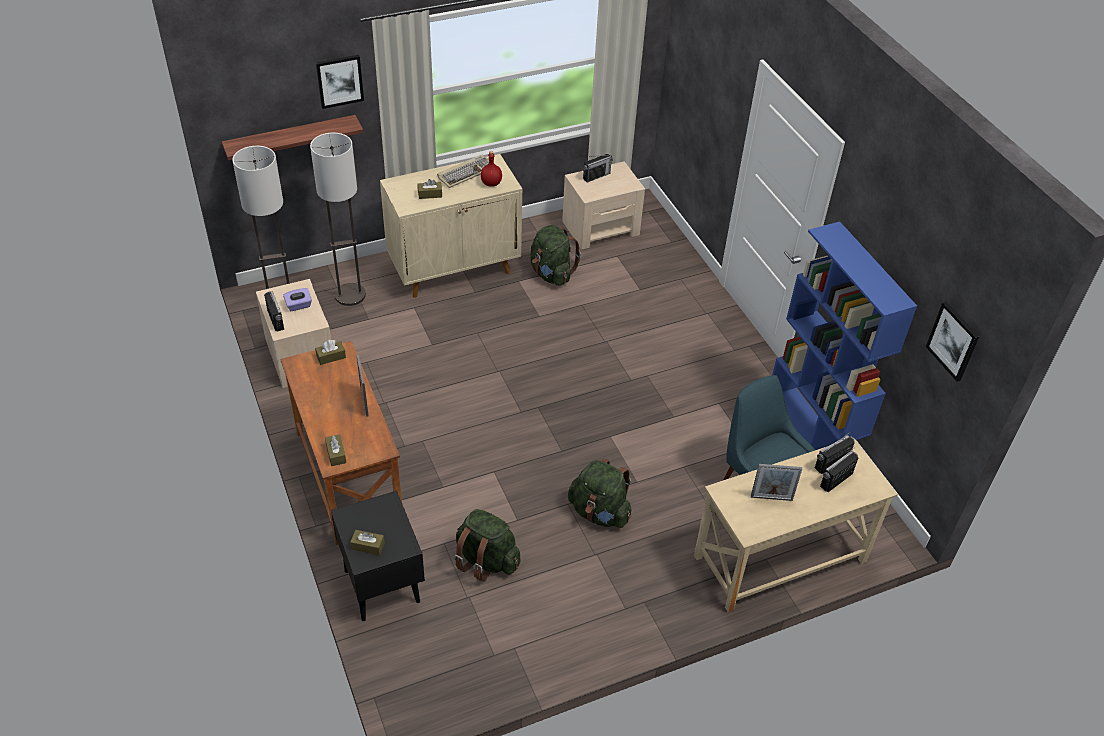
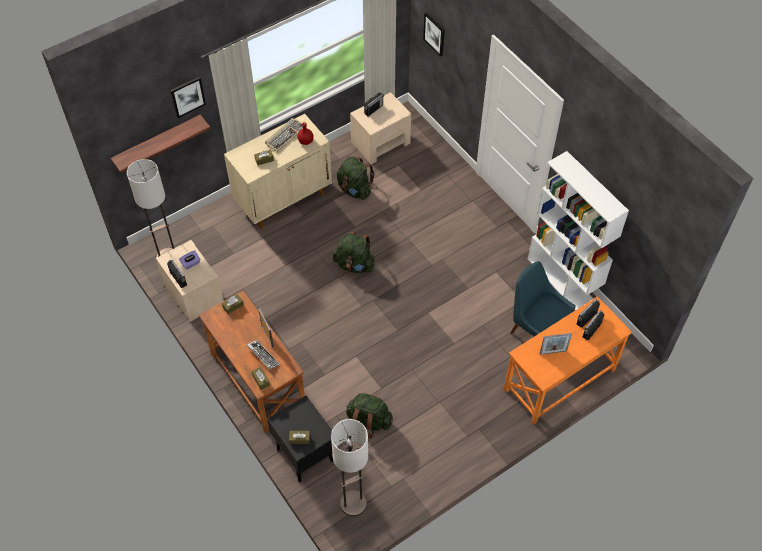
camera: 10 degrees left, 10 degrees up
(349, 424) = (263, 356): none -> keyboard
(350, 295) = (214, 236): floor lamp -> floor lamp (353, 503)
(599, 512) = (434, 371): green backpack -> green backpack (354, 264)
(780, 559) = (559, 380): beige desk -> orange desk
(812, 432) = (563, 281): blue bookcase -> white bookcase
(953, 341) = (656, 232): picture -> picture (434, 34)

